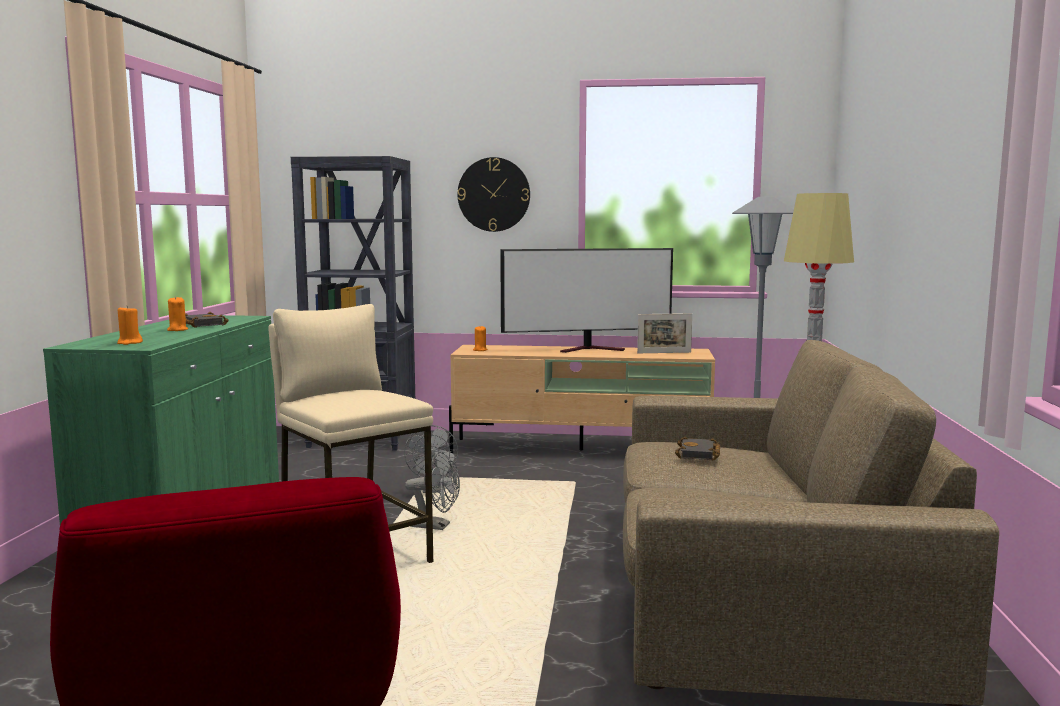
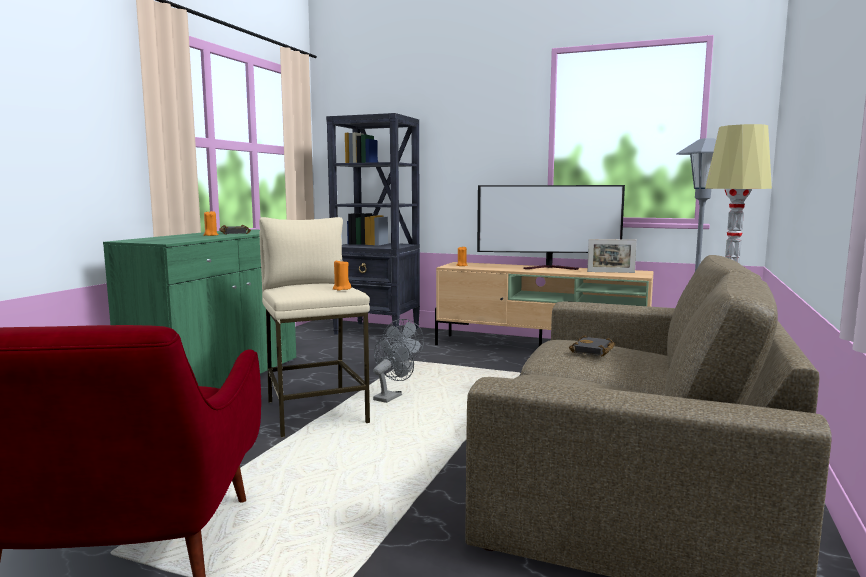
camera: 15 degrees right, 0 degrees up
(129, 343) = (162, 240): orange candle -> orange candle (341, 289)
(436, 526) = (390, 396): grey fan -> grey fan turned 90 degrees counterclockwise
(494, 194) = (482, 144): wall clock -> none

